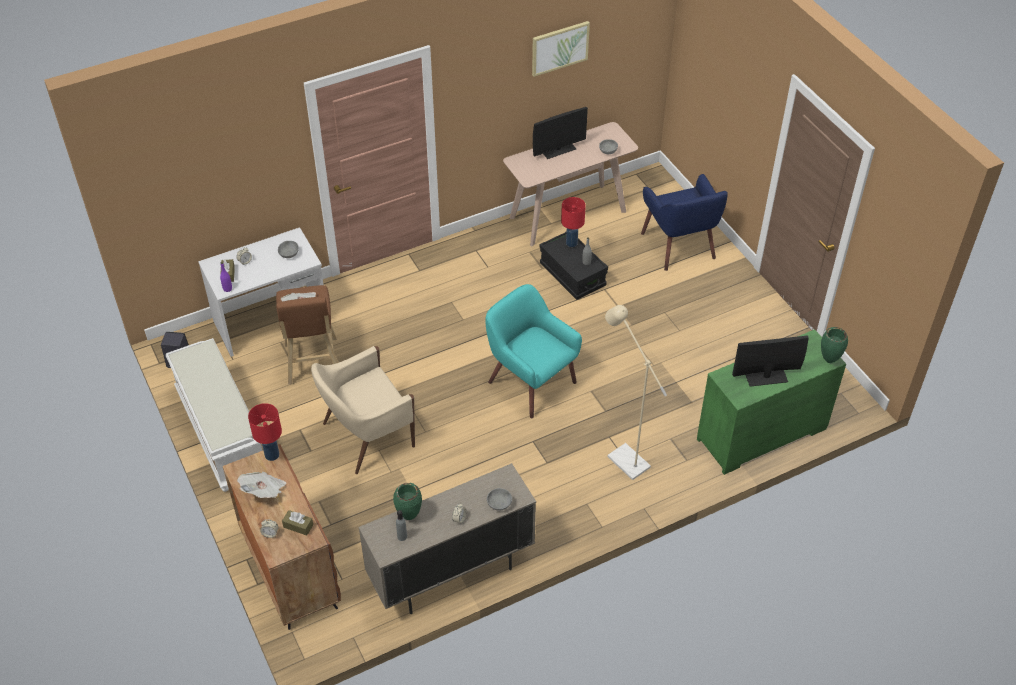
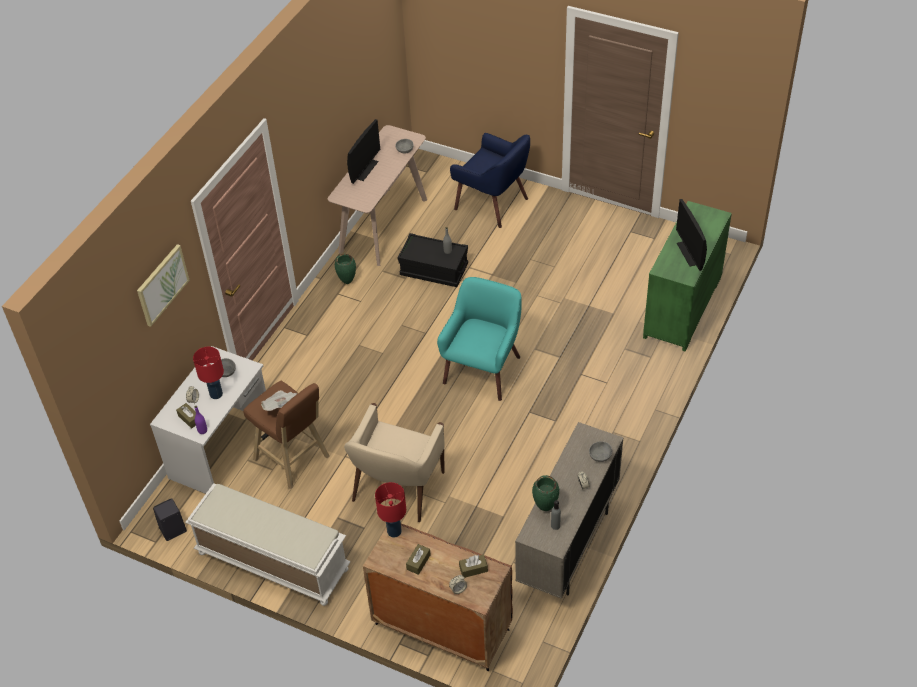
camera: 35 degrees left, 0 degrees up
(264, 491) = (418, 562): newspaper -> brown tissue box
(530, 382) = (483, 369): turquoise armchair -> turquoise armchair turned 105 degrees clockwise
(559, 48) = (342, 75): picture -> picture (162, 284)
(571, 243) = (422, 243): red table lamp -> red table lamp (216, 394)
(623, 457) = (605, 382): beige floor lamp -> none
(766, 377) = (690, 253): monitor -> monitor turned 60 degrees counterclockwise
(828, 360) = (718, 217): green vase -> green vase (347, 282)

